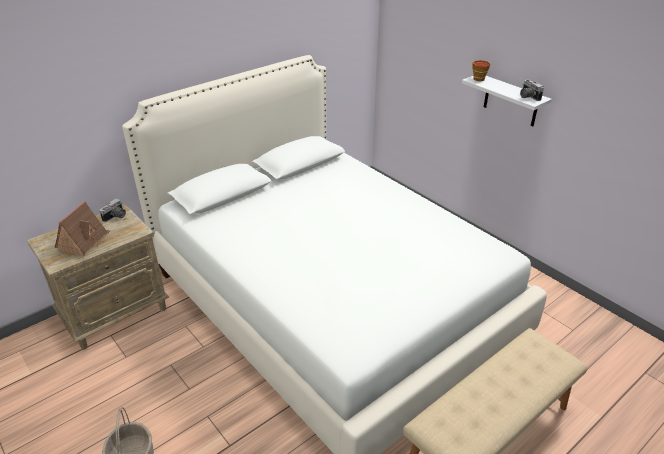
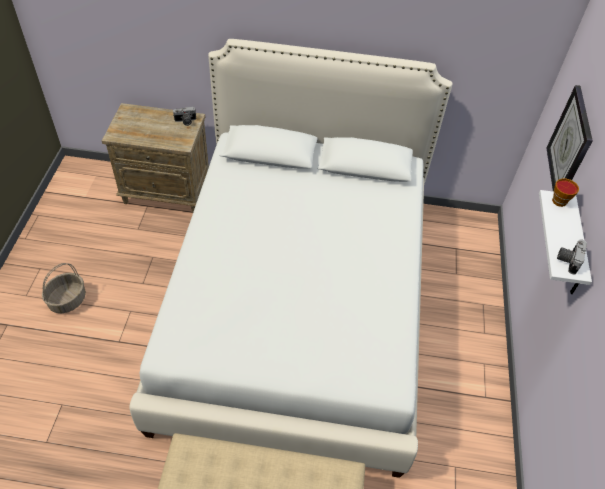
camera: 45 degrees right, 15 degrees up
(84, 241) = (146, 128): toy house -> none
(441, 55) = (569, 145): none -> wall clock

